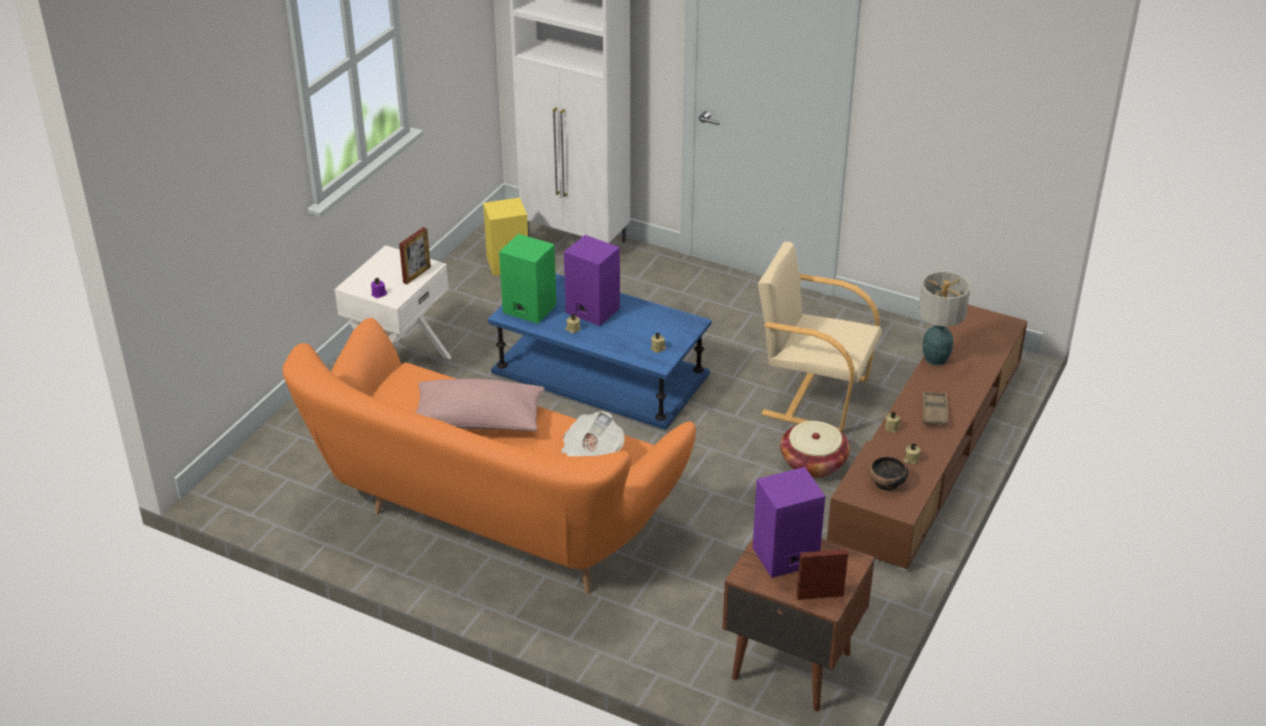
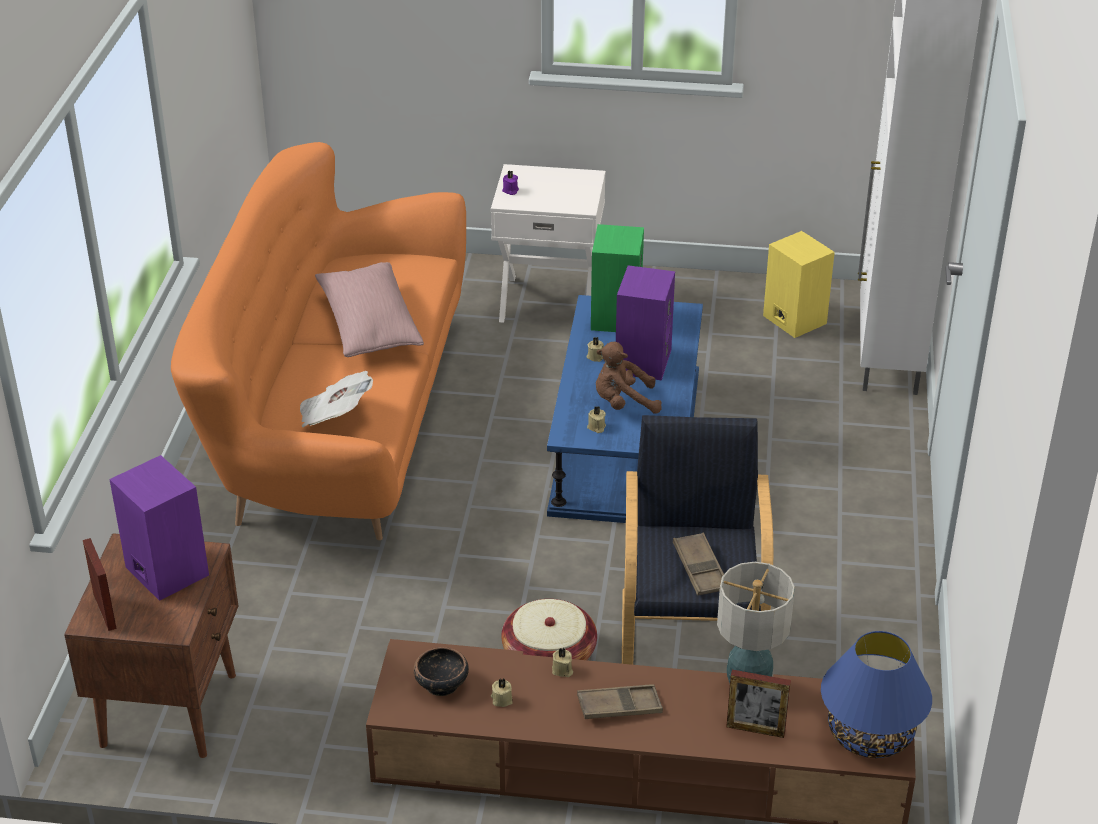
camera: 70 degrees right, 0 degrees up
(417, 275) = (561, 203): picture frame -> picture frame (755, 729)
(637, 330) = (623, 403): none -> brown plush toy
(813, 395) = (692, 629): beige armchair -> black armchair
(839, 338) = (700, 569): none -> brown tray
(990, 326) = (870, 735): none -> blue table lamp

